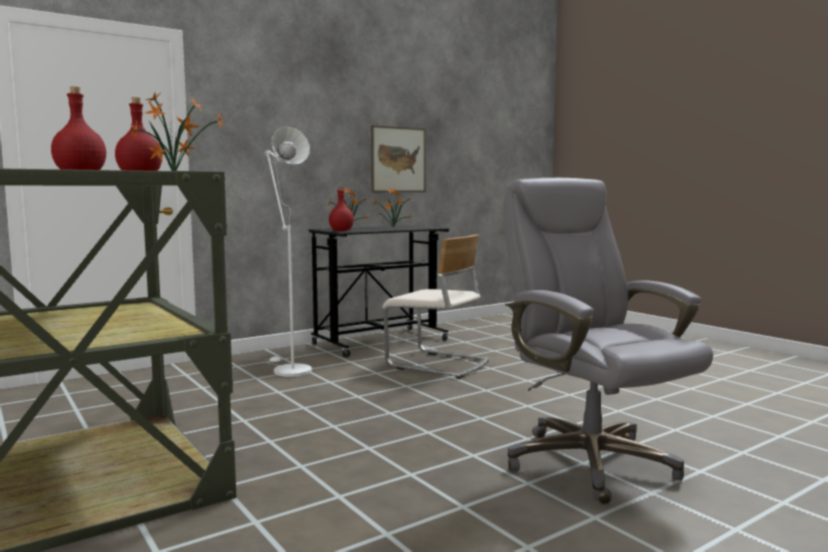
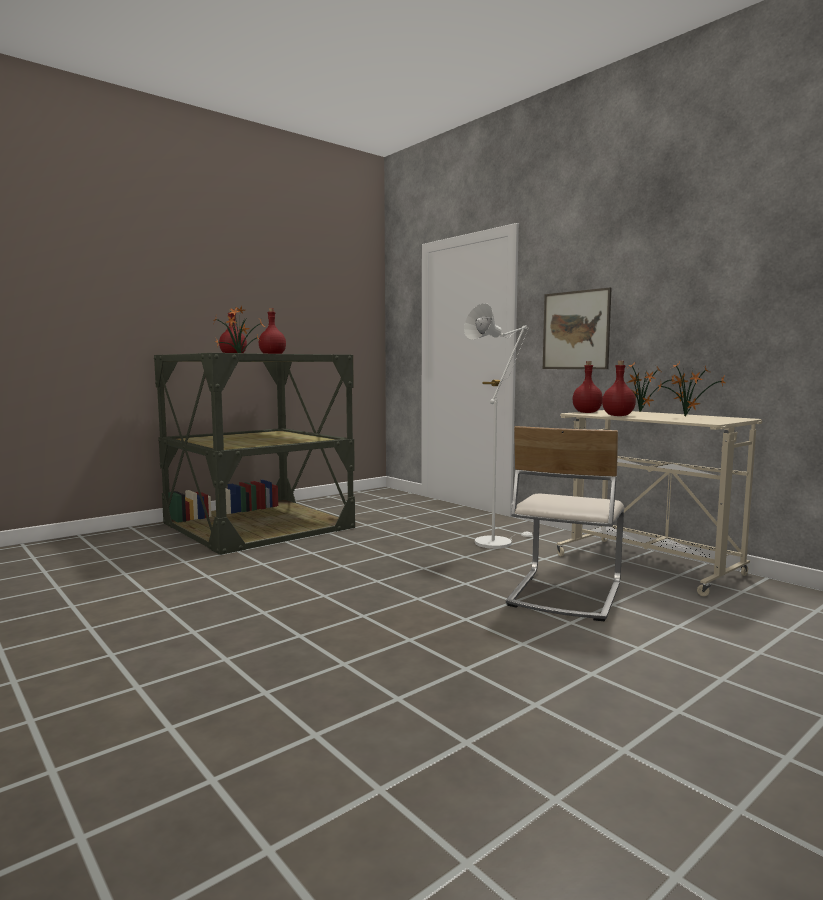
camera: 85 degrees right, 0 degrees up
(378, 230) = (618, 416): none -> red bottle
(380, 342) = (648, 565): black desk -> beige desk
(398, 159) = (754, 319): picture -> picture (576, 330)
(593, 465) = (216, 663): grey office chair -> none

